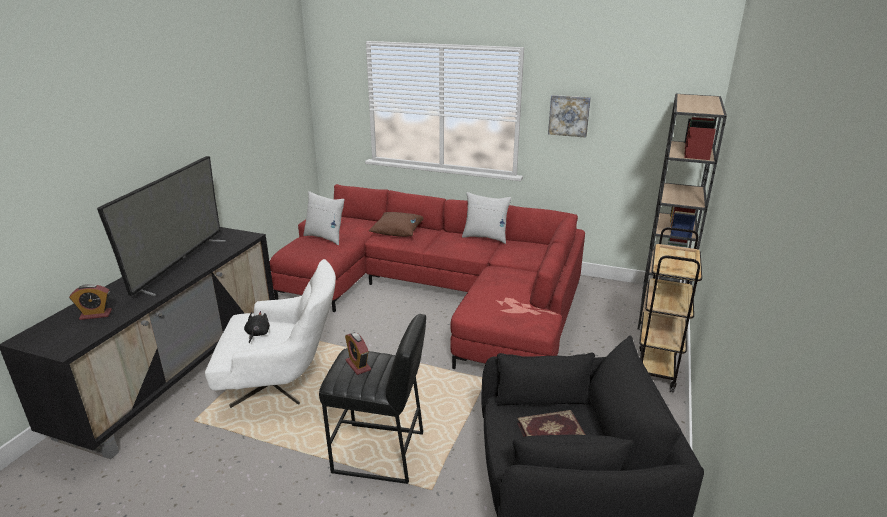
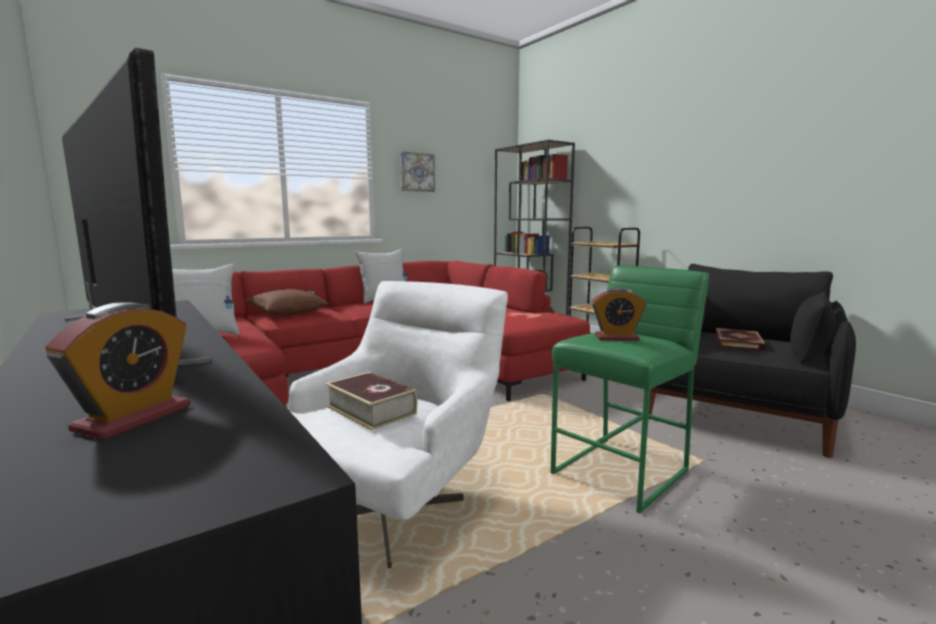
camera: 55 degrees left, 15 degrees down
(257, 334) = (371, 410): black plush toy -> book
(380, 452) = (621, 471): black stool -> green stool

